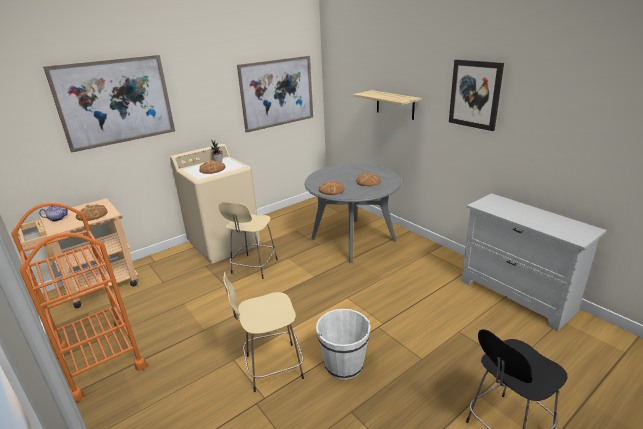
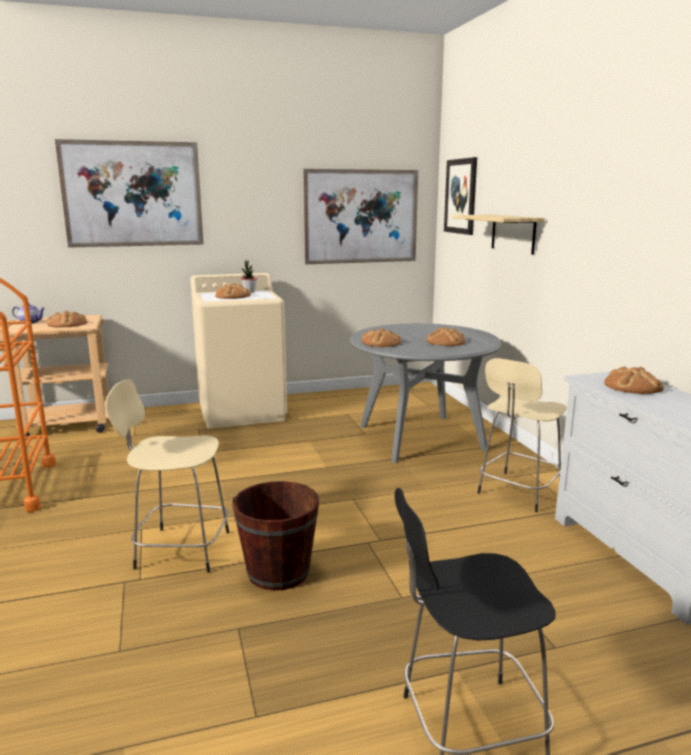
camera: 20 degrees right, 10 degrees down
(254, 267) = (255, 442): beige stool -> beige stool (518, 492)
(344, 364) = (278, 572): white bucket -> brown bucket
(475, 94) = (611, 201): picture -> picture (461, 196)
(506, 207) = (632, 386): none -> bread

